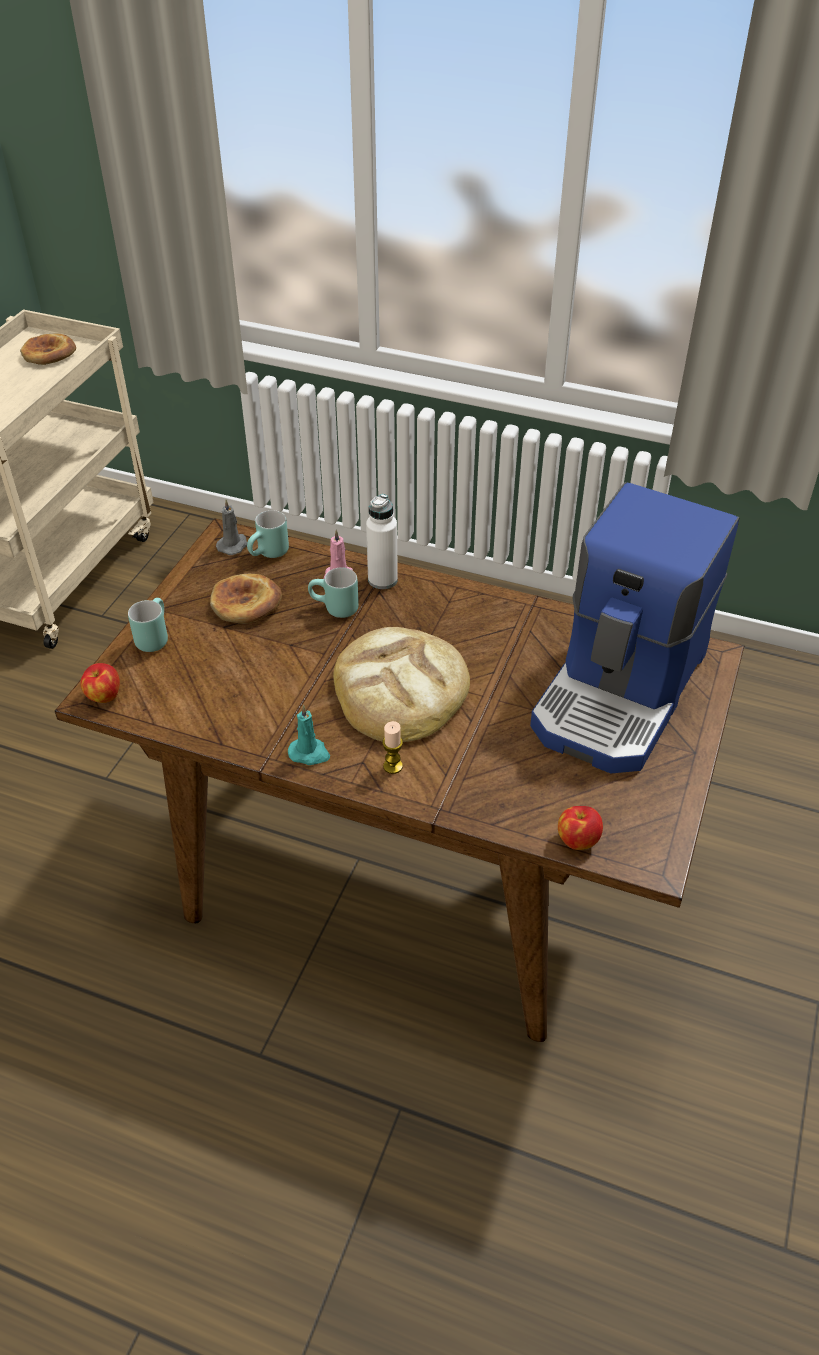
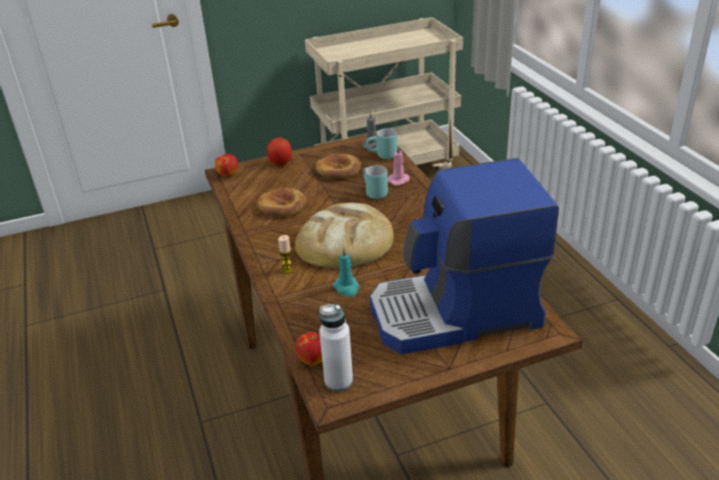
camera: 50 degrees right, 10 degrees down
(49, 353) = (423, 40): bread -> bread (282, 206)
(152, 637) = (280, 163): turquoise mug -> apple
(309, 753) = (263, 242): turquoise candle -> turquoise candle (347, 288)
(382, 580) = (417, 192): white bottle -> white bottle (338, 381)

